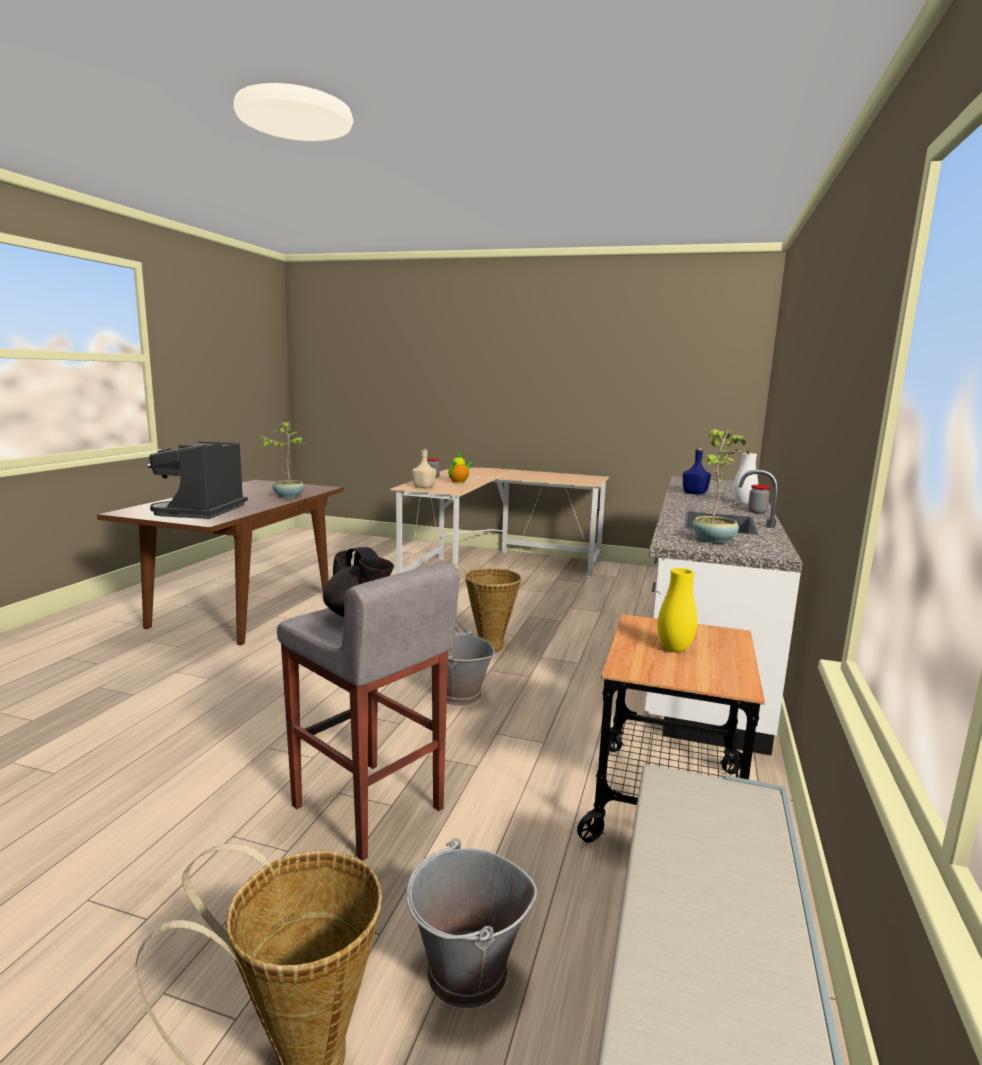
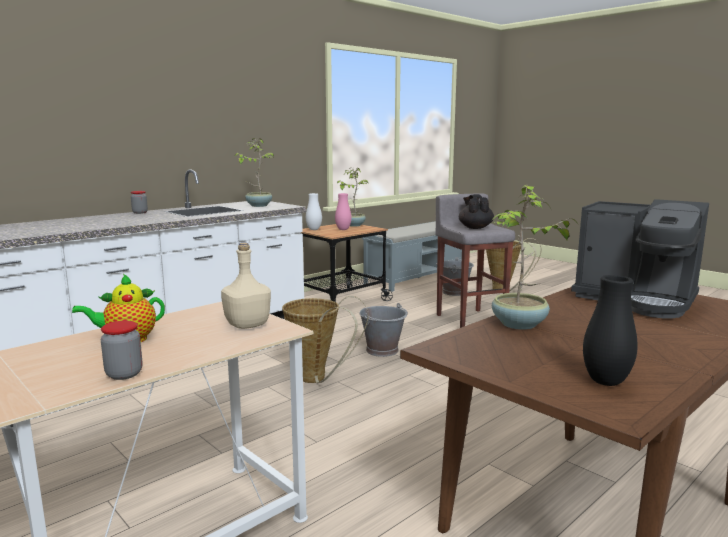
camera: 150 degrees left, 0 degrees up
(201, 511) = (636, 300): coffee machine -> coffee machine turned 90 degrees clockwise
(256, 485) = (606, 382): none -> black vase
(674, 649) = (343, 229): yellow vase -> pink vase
(694, 493) = (85, 226): blue bottle -> none
(704, 678) = (353, 225): none -> potted plant
(743, 503) = (108, 217): white vase -> white vase (314, 229)

